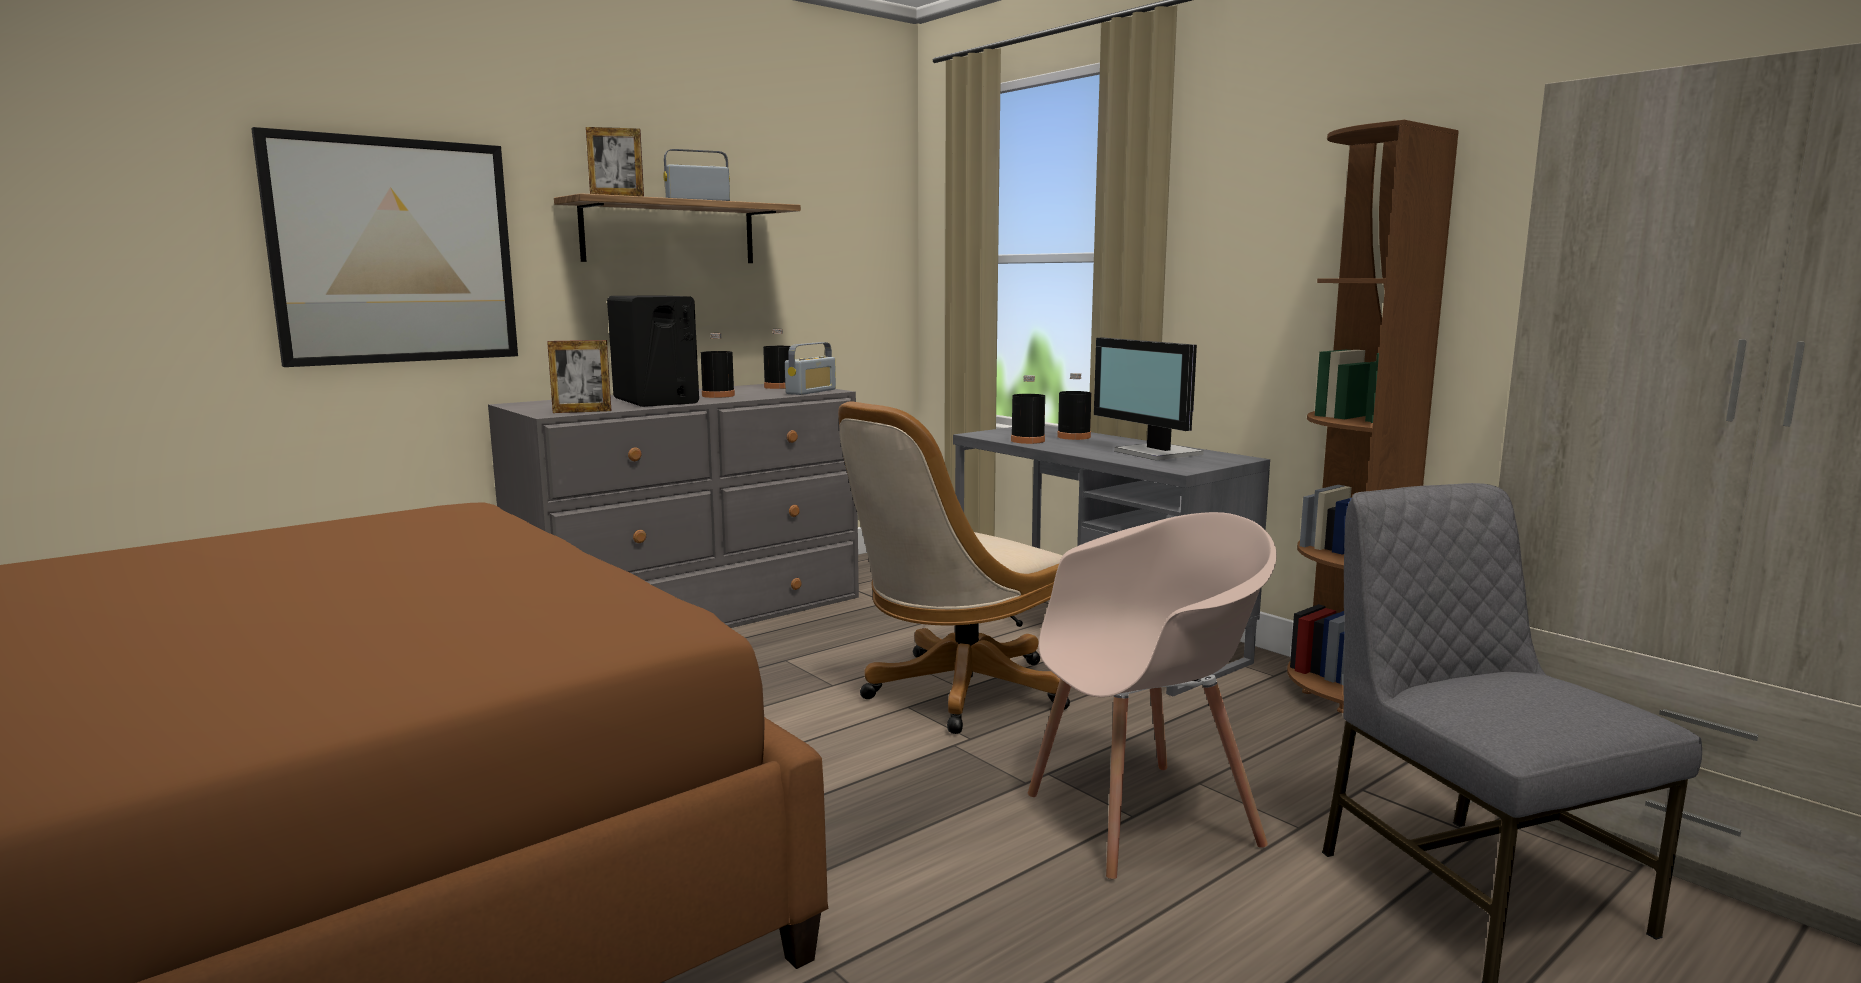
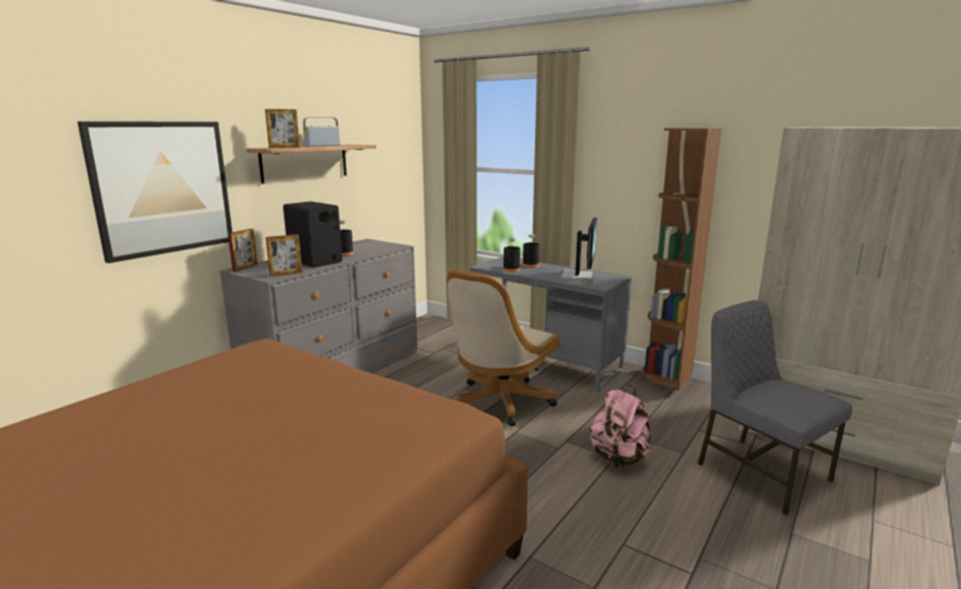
camera: 15 degrees left, 5 degrees up
(531, 403) = (245, 268): none -> picture frame
(779, 387) = (368, 244): black bottle -> none
(811, 391) = (390, 247): radio -> none
(1144, 819) = (619, 458): beige chair -> pink backpack
(1156, 453) = (579, 276): monitor -> monitor turned 120 degrees counterclockwise

